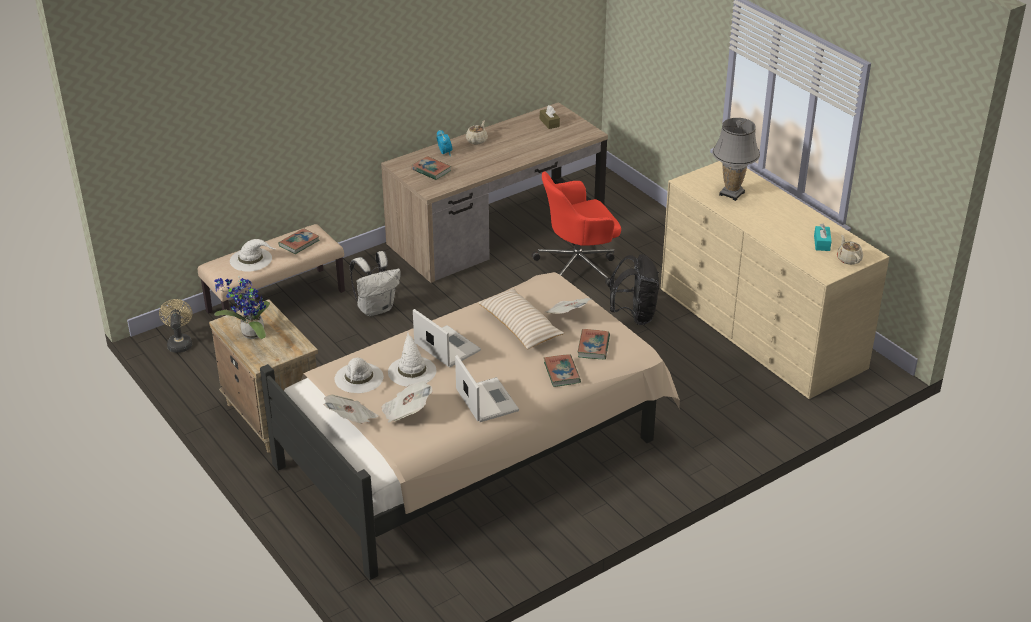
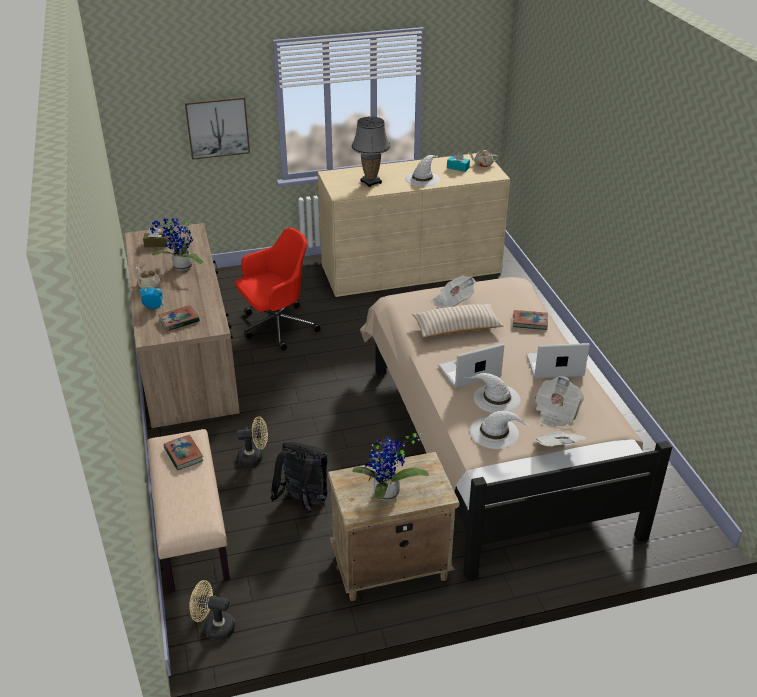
camera: 70 degrees left, 0 degrees up
(251, 259) = (187, 496): white hat -> white hat (422, 179)
(376, 308) = (254, 457): white backpack -> beige fan
(516, 147) = (181, 268): none -> potted plant
(578, 267) = (276, 327): red office chair -> red office chair turned 120 degrees counterclockwise
(593, 347) = (501, 300): book -> none
(634, 315) = (361, 317): black backpack -> black backpack (303, 502)
(681, 57) = (217, 127): none -> picture

